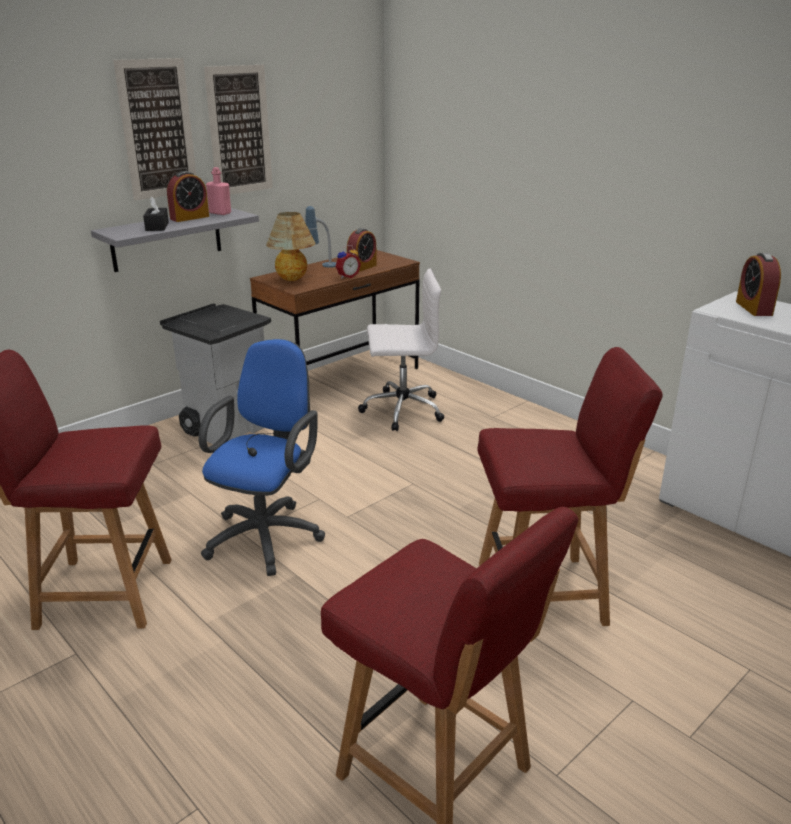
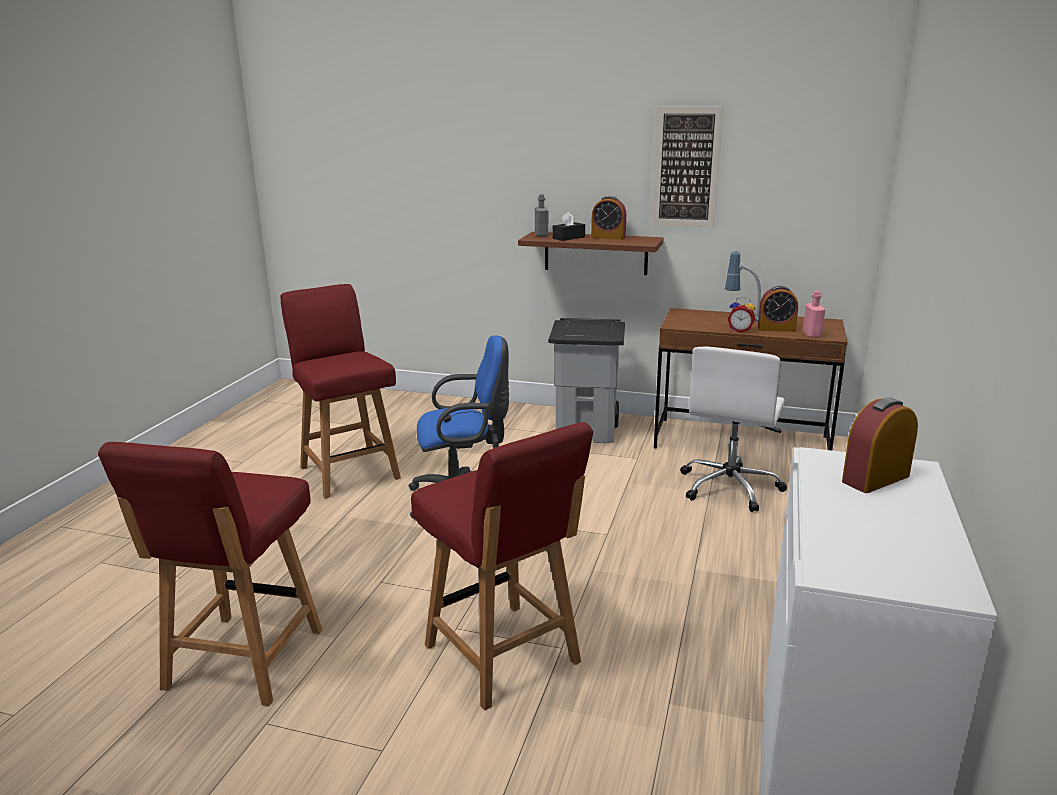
camera: 60 degrees right, 5 degrees down
(118, 230) = (541, 235): none -> grey bottle
(157, 129) = (602, 158): picture -> none
(167, 239) = (595, 253): grey shelf -> brown shelf
(220, 213) = (638, 239): pink bottle -> pink bottle (811, 334)
(293, 280) = (692, 319): table lamp -> none
(401, 410) = (730, 487): white office chair -> white office chair turned 60 degrees clockwise

